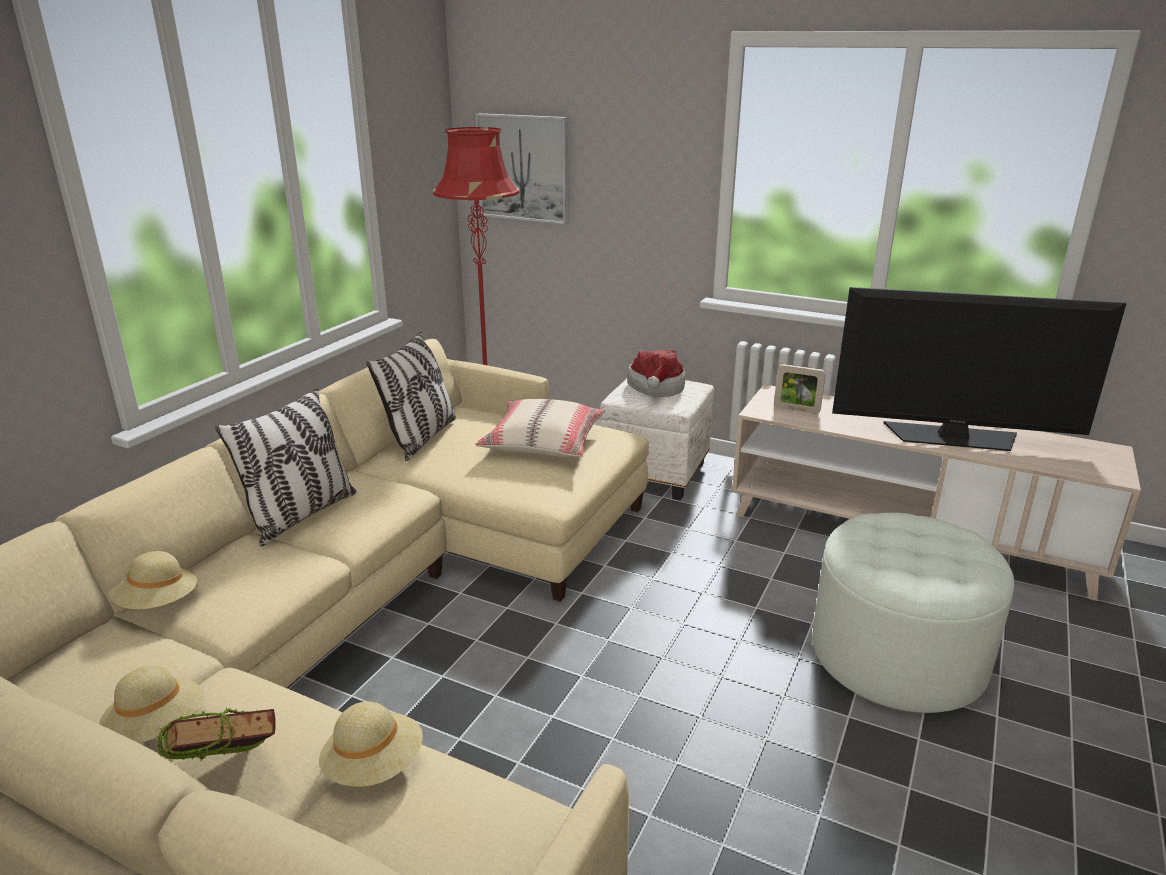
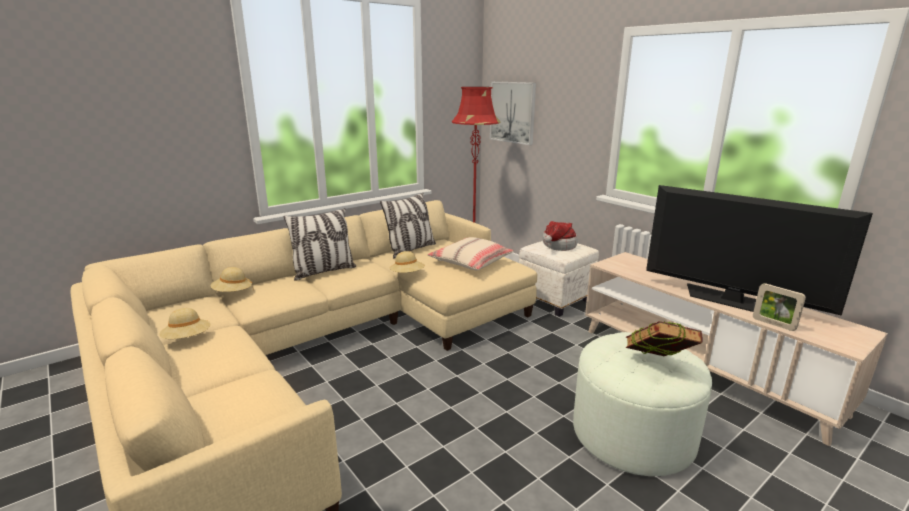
camera: 25 degrees right, 5 degrees down
(227, 778) = (191, 364): book -> book (657, 365)
(374, 766) = (251, 379): beige hat -> beige hat (407, 275)
(796, 410) = (632, 268): picture frame -> picture frame (773, 324)

